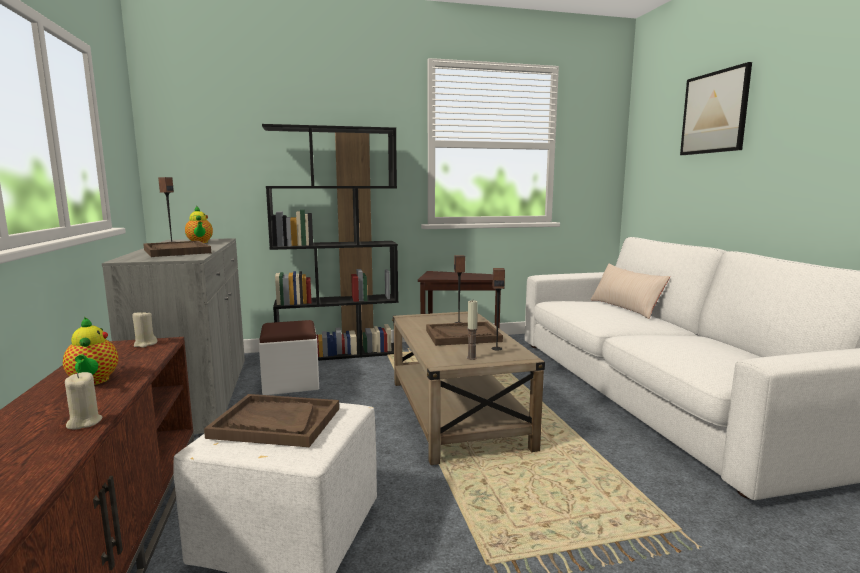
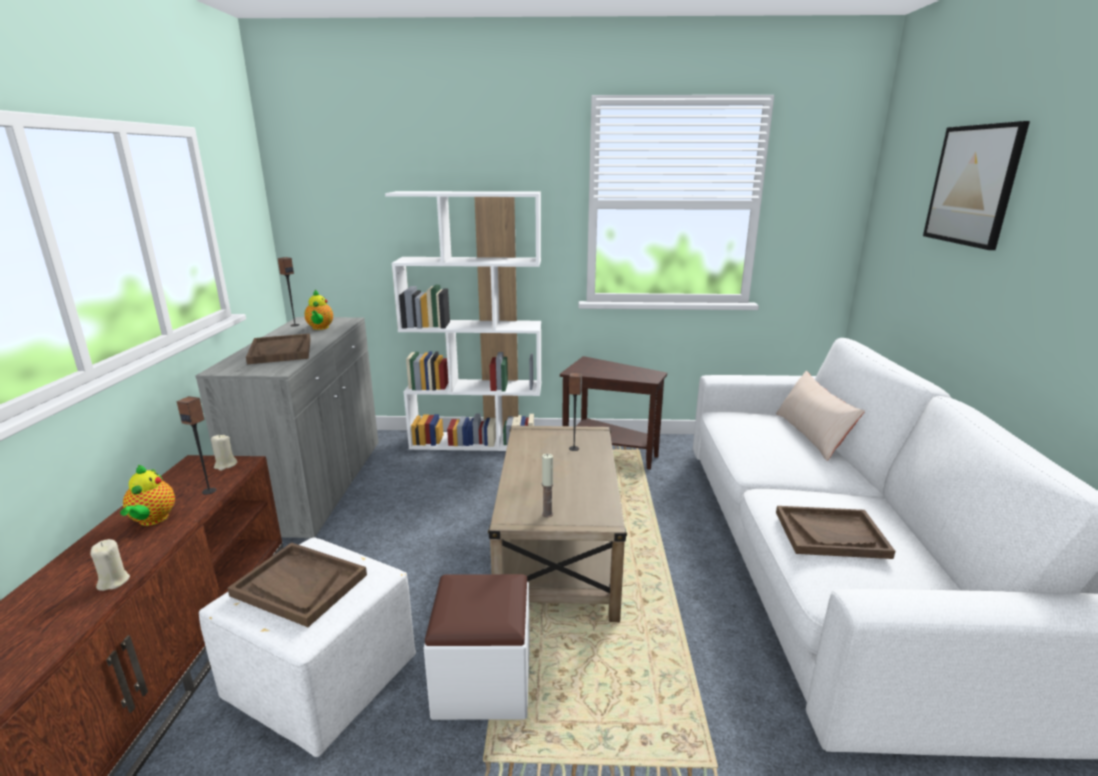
camera: 15 degrees right, 10 degrees up
(291, 383) = (410, 479): white ottoman -> white ottoman (483, 681)
(339, 353) = (477, 442): black bookcase -> white bookcase
(463, 336) = (563, 472): brown tray -> brown tray (831, 534)
(496, 348) = (586, 501): speaker -> speaker (209, 491)

